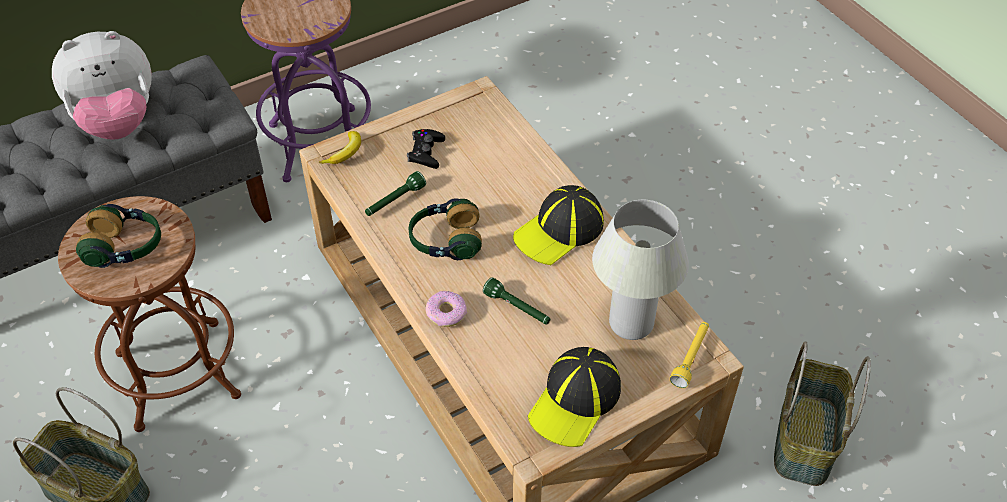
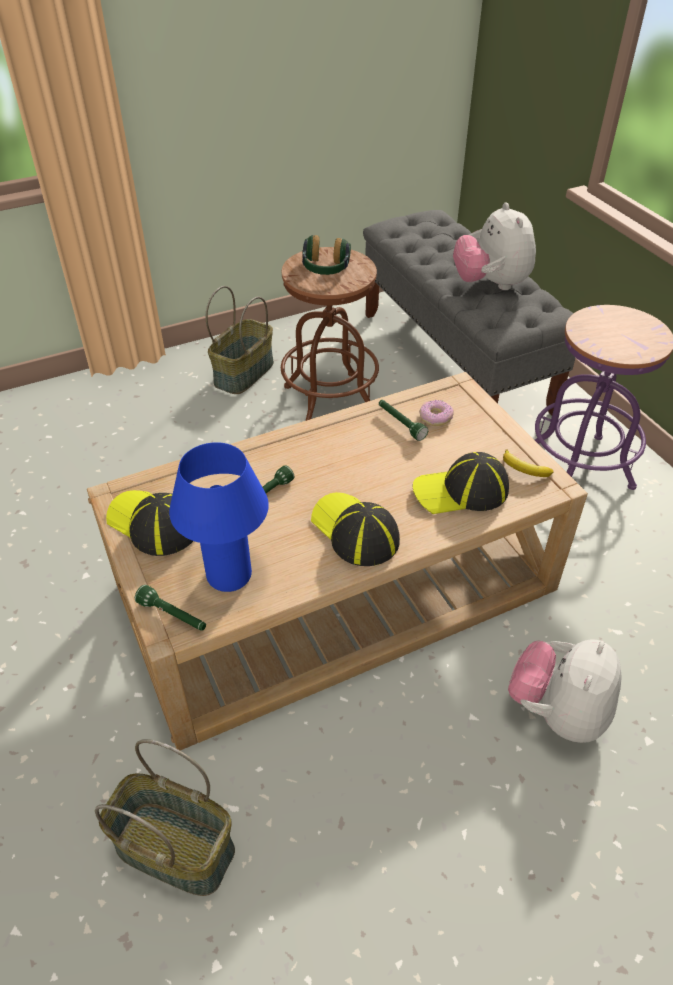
camera: 95 degrees right, 5 degrees down
(345, 153) = (461, 396): banana -> banana (524, 469)
(426, 152) = (466, 446): black game controller -> none
(445, 241) = (351, 454): headphones -> none
(446, 313) = (267, 450): donut -> donut (435, 417)
(494, 156) = (461, 491): none -> cap
(617, 183) = (557, 711): none -> plush toy
(631, 323) = (229, 575): white table lamp -> blue table lamp
(691, 358) = (173, 616): yellow flashlight -> green flashlight

